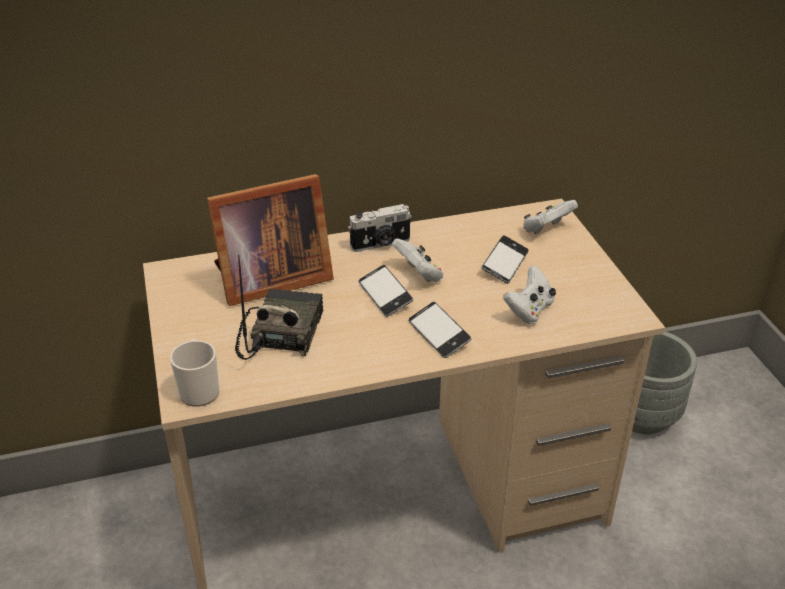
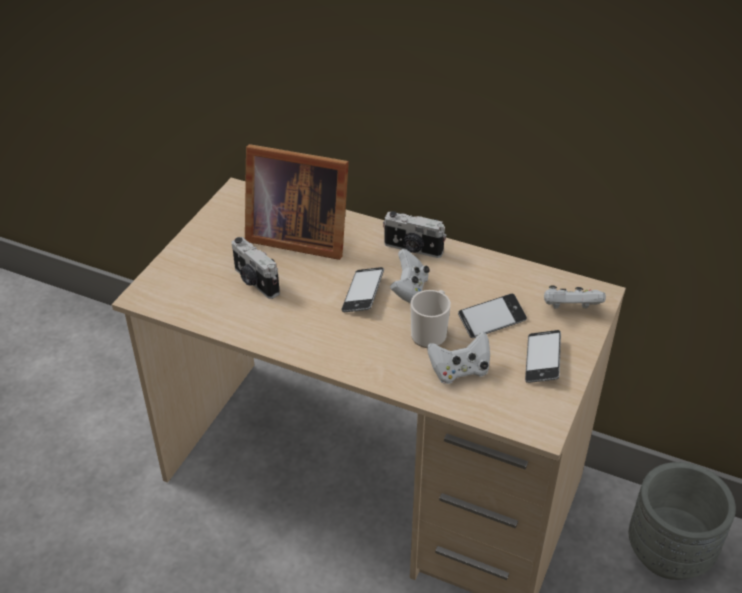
camera: 40 degrees right, 5 degrees up
(199, 389) = (158, 293): mug -> mug (430, 333)
(280, 333) = (255, 282): radio -> camera
(439, 334) = (363, 349): phone -> phone (542, 360)

